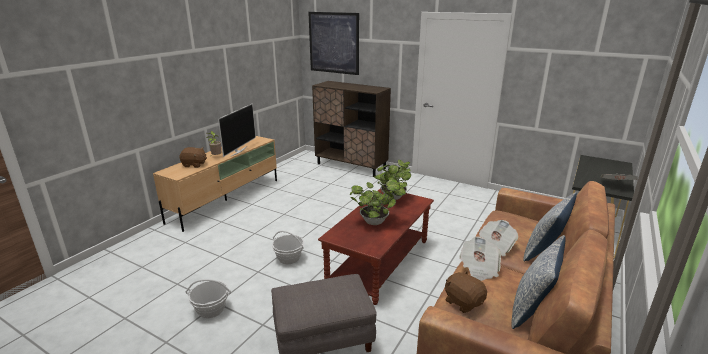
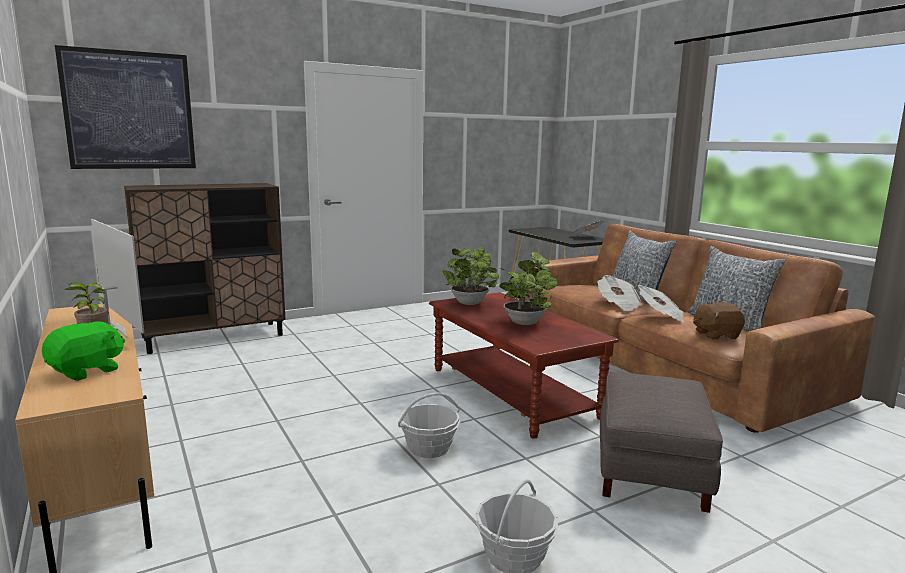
camera: 60 degrees left, 10 degrees down
(194, 165) = (87, 371): brown plush toy -> green plush toy

